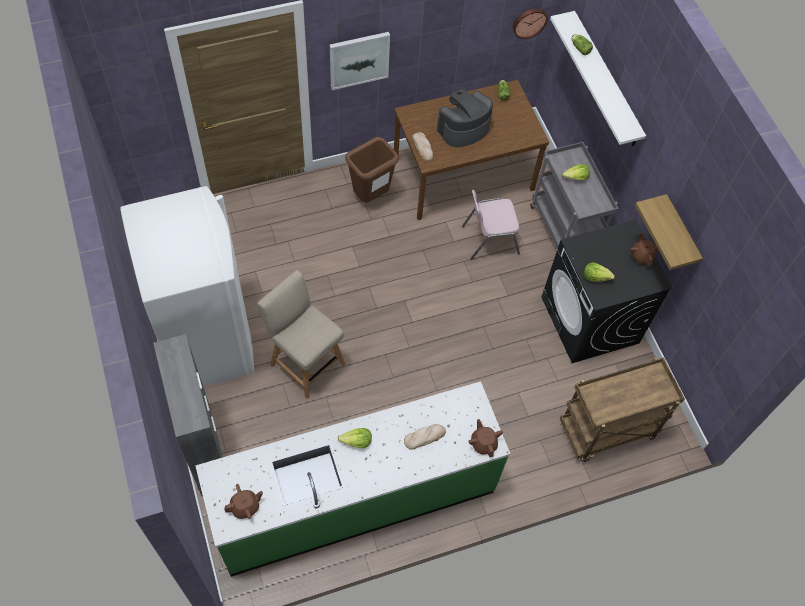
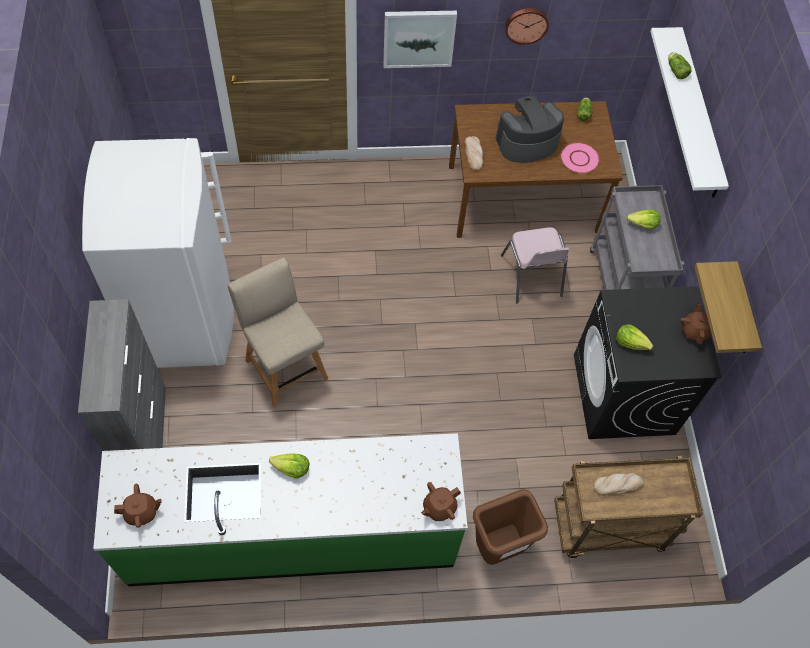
camera: 15 degrees right, 0 degrees up
(370, 196) = (411, 201): brown trash can -> brown trash can (498, 548)
(424, 437) = (372, 482): bread -> bread (618, 484)
(483, 443) = (439, 507): brown teapot -> brown teapot turned 120 degrees counterclockwise
(489, 239) = (531, 276): pink chair -> pink chair turned 105 degrees counterclockwise
(510, 133) = (579, 158): none -> pink plate
(529, 22) = (628, 33): wall clock -> wall clock (526, 24)

